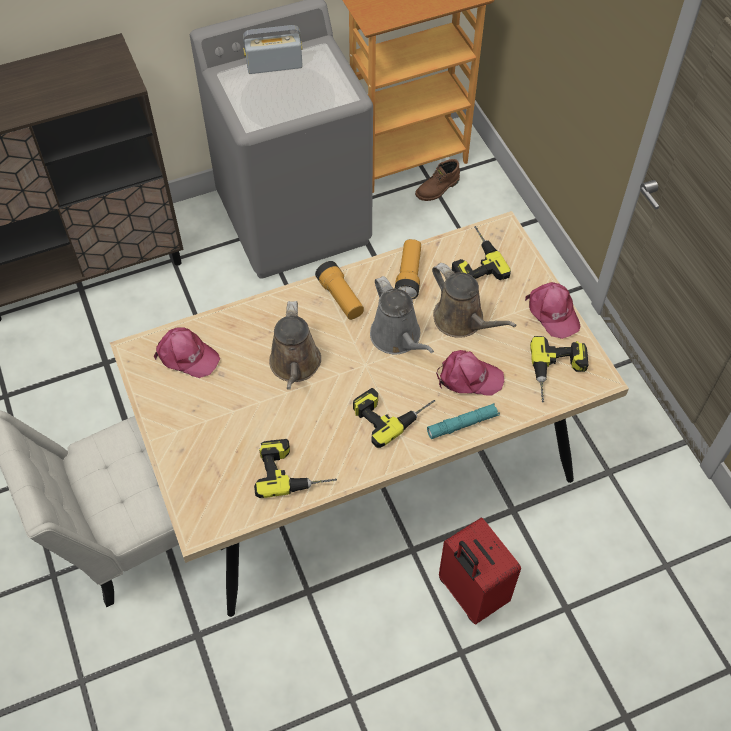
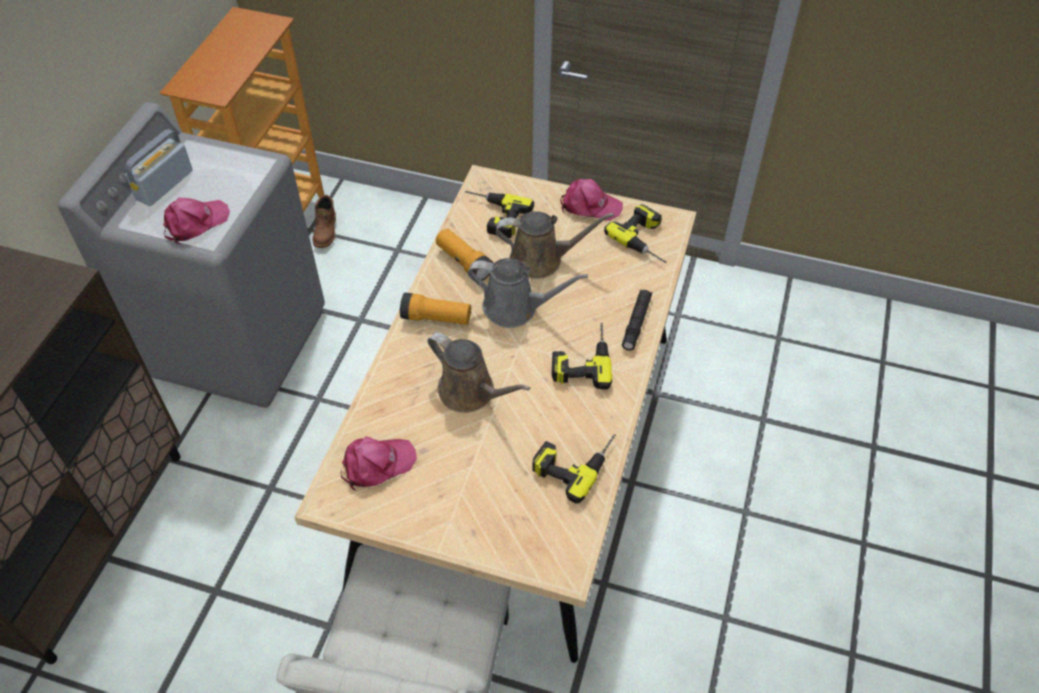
camera: 50 degrees left, 5 degrees down
(462, 424) = (636, 323): turquoise flashlight -> black flashlight
(468, 377) = (597, 291): pink cap -> pink cap (195, 223)
(470, 593) = (701, 470): red suitcase -> none

